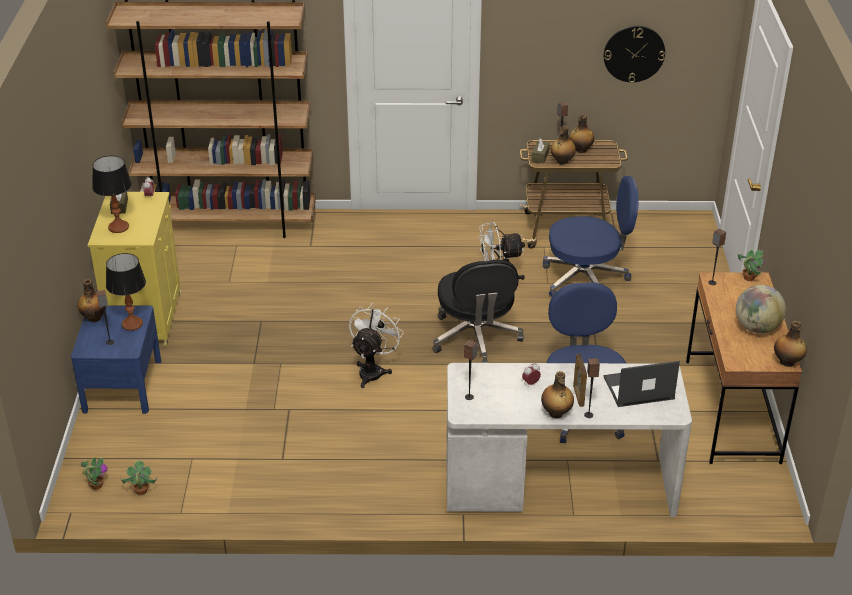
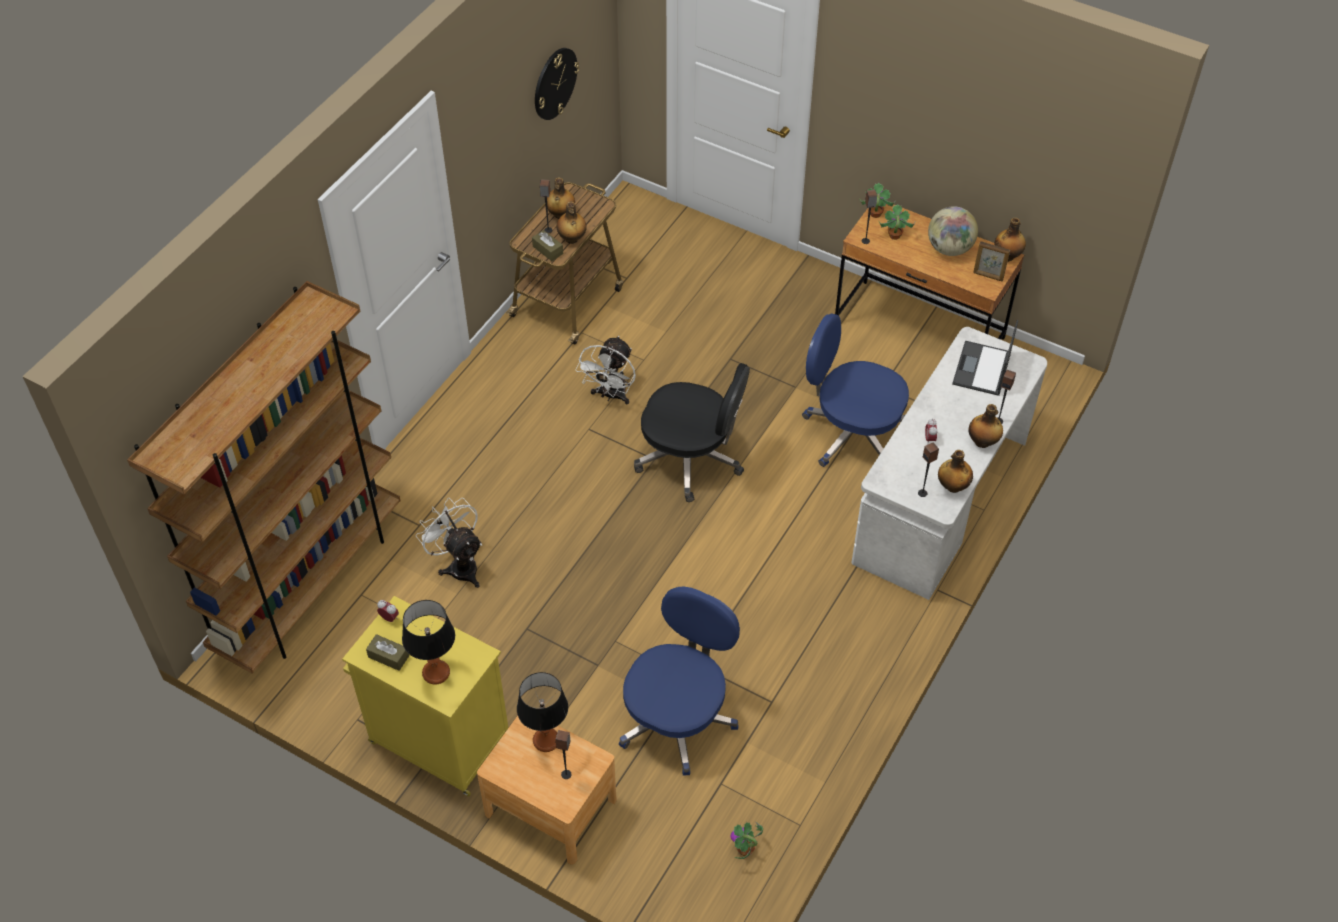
camera: 60 degrees left, 15 degrees up
(94, 318) = (506, 774): bottle -> bottle (952, 486)
(96, 485) = (709, 891): potted plant -> potted plant (894, 236)
(122, 385) = (550, 807): blue nightstand -> brown nightstand
(373, 370) = (683, 565): white fan -> white fan (459, 565)
(578, 396) = (968, 415): picture frame -> picture frame (988, 276)
(586, 280) = (661, 328): blue office chair -> blue office chair (678, 717)

